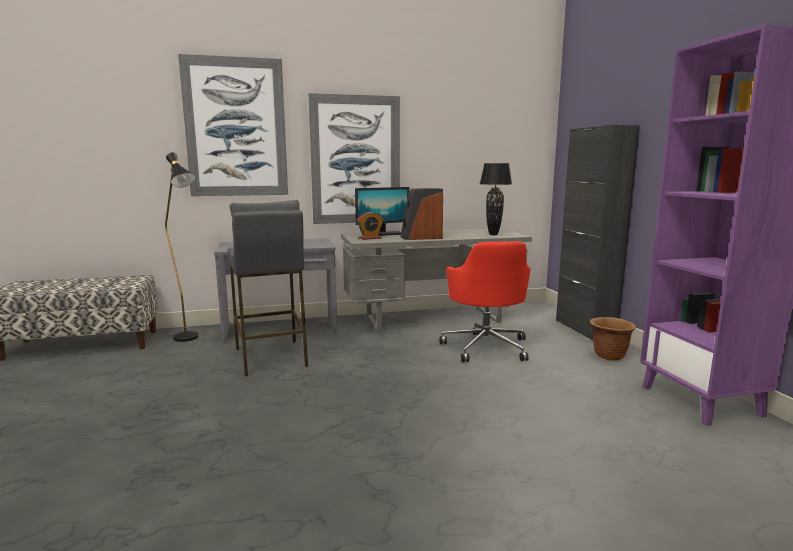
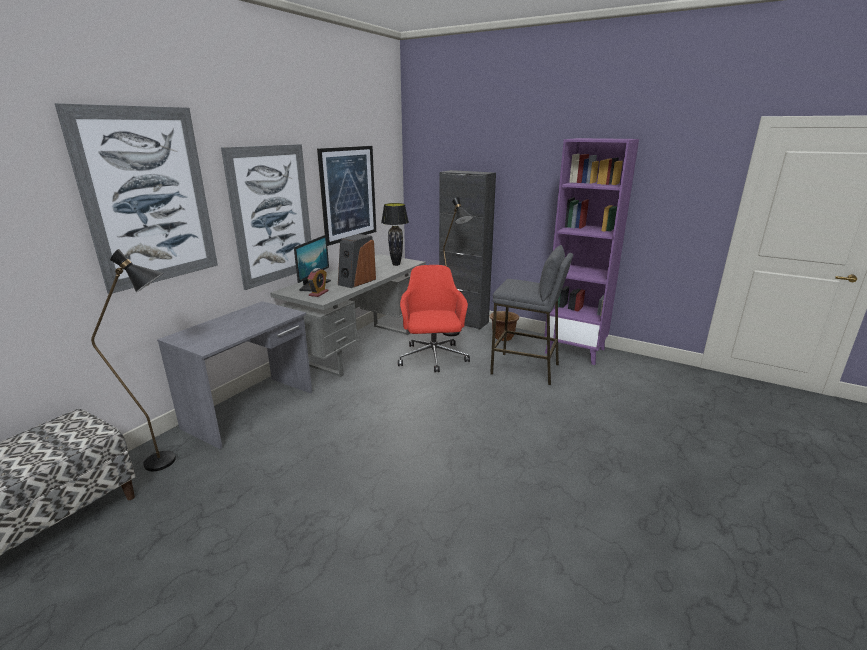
camera: 45 degrees left, 10 degrees up
(271, 357) = (297, 438): grey stool -> grey stool (525, 369)
(460, 153) = (348, 194): none -> picture
(486, 346) = (433, 358): red office chair -> red office chair turned 135 degrees counterclockwise
(549, 336) = (454, 335): none -> black floor lamp

